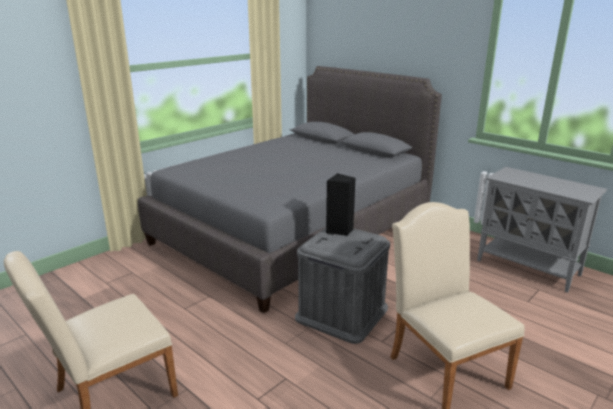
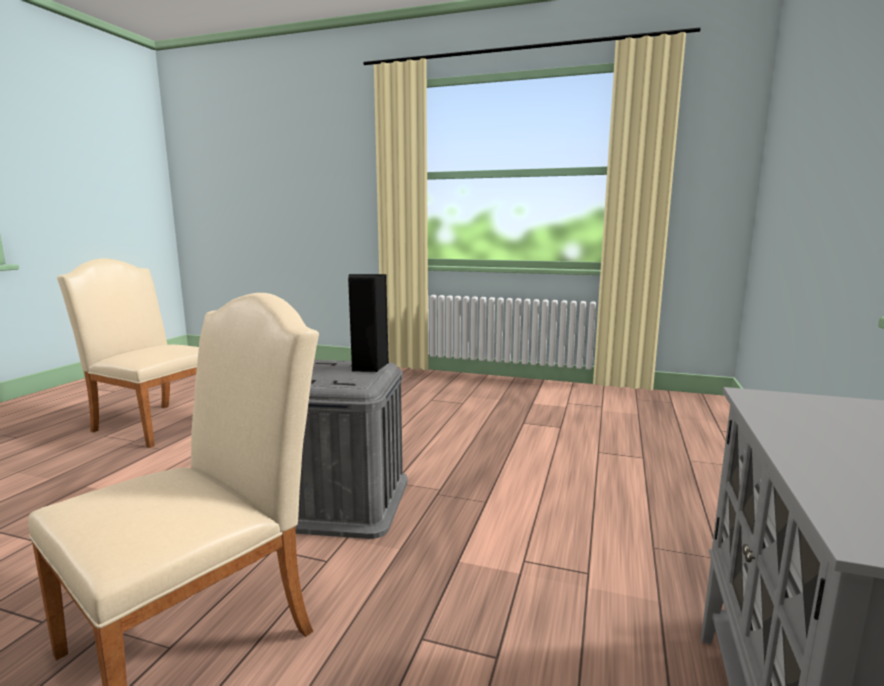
camera: 65 degrees right, 10 degrees down
(294, 231) = (544, 424): grey bed -> none

